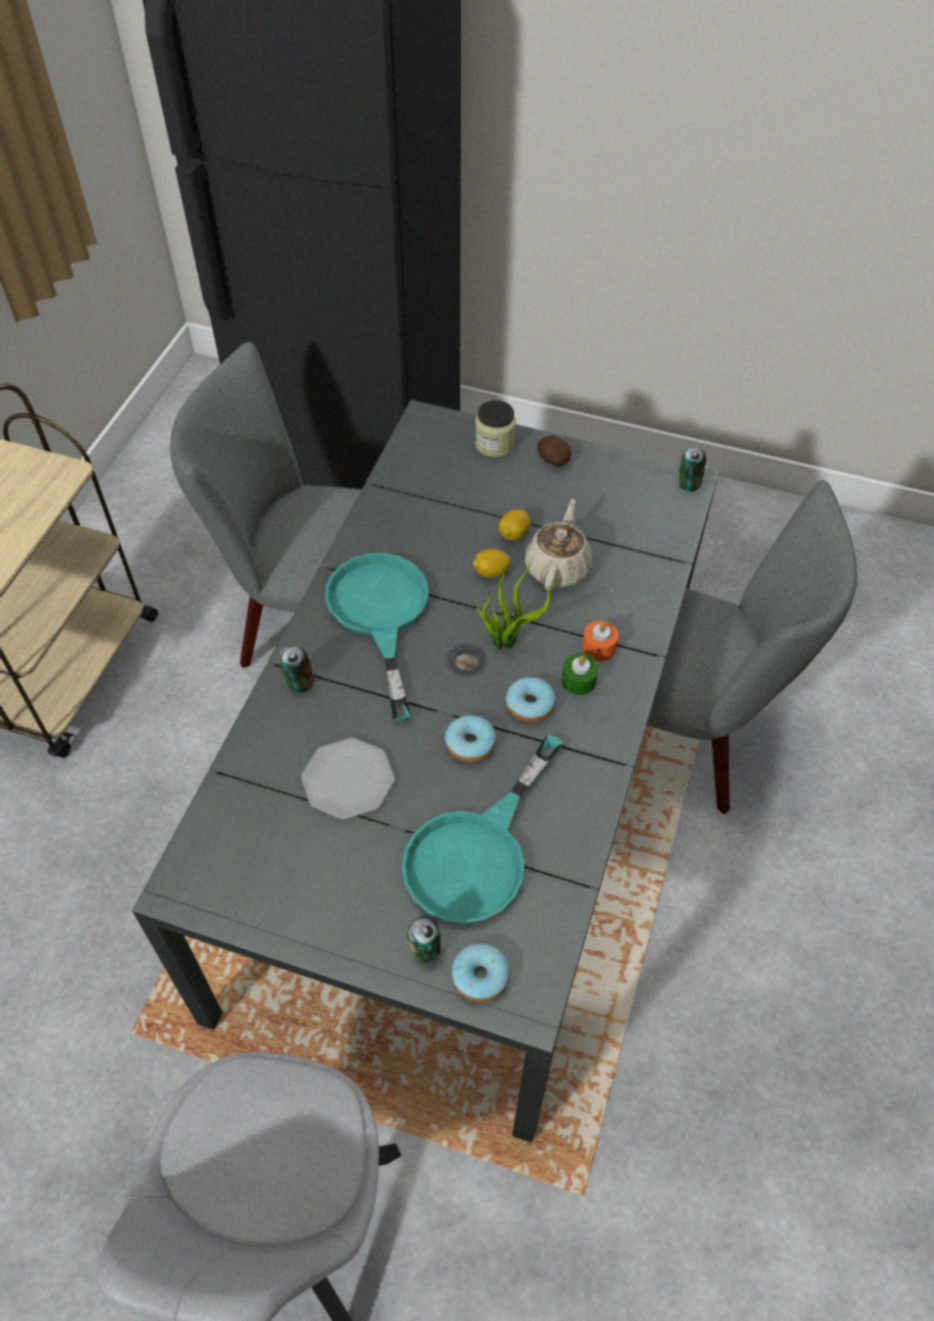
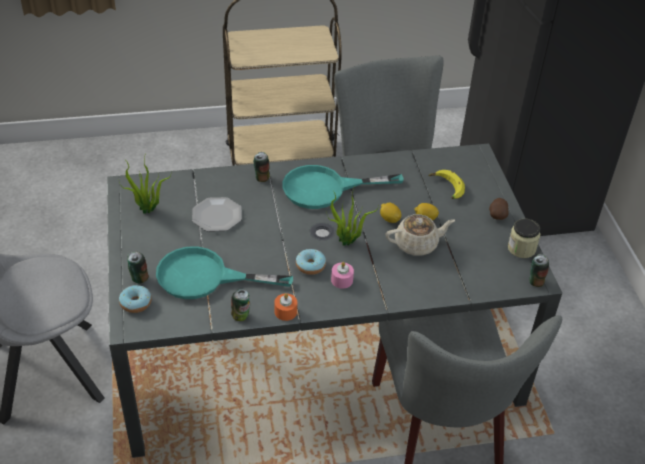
camera: 60 degrees right, 10 degrees down
(268, 876) = (148, 210): none -> potted plant
(380, 615) = (325, 189): turquoise frying pan -> turquoise frying pan turned 150 degrees counterclockwise
(469, 485) = (446, 188): none -> banana
(470, 744) = (269, 251): donut -> none
(494, 444) = (486, 187): jar -> jar (521, 248)
(578, 680) = (342, 280): green candle -> pink candle
(584, 835) = (241, 316): none -> can
(599, 647) = (372, 281): orange candle -> orange candle (285, 312)

